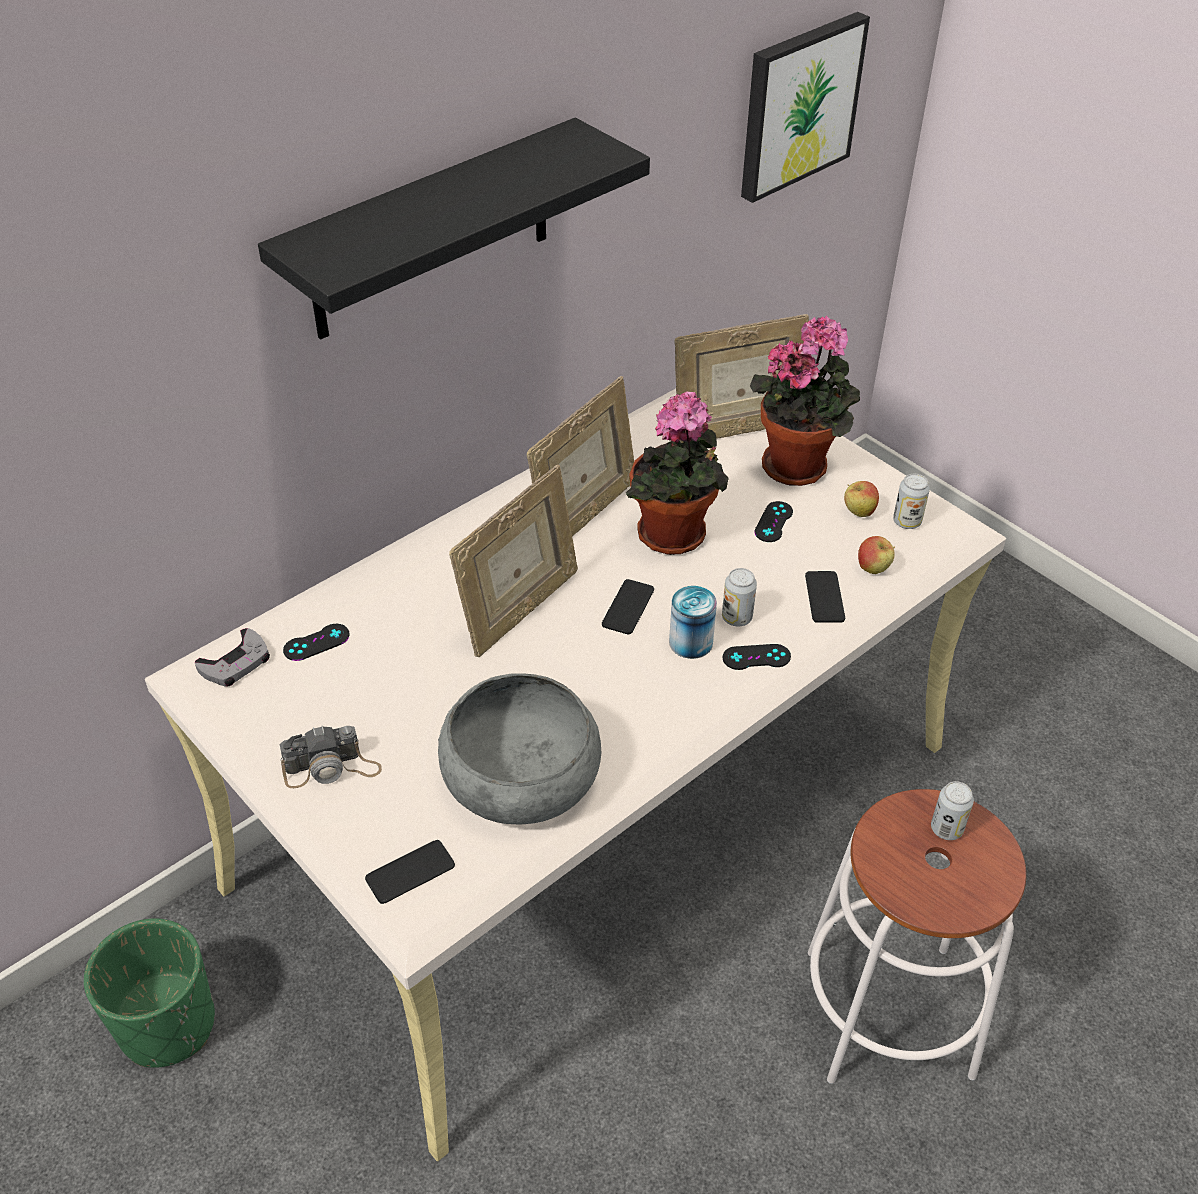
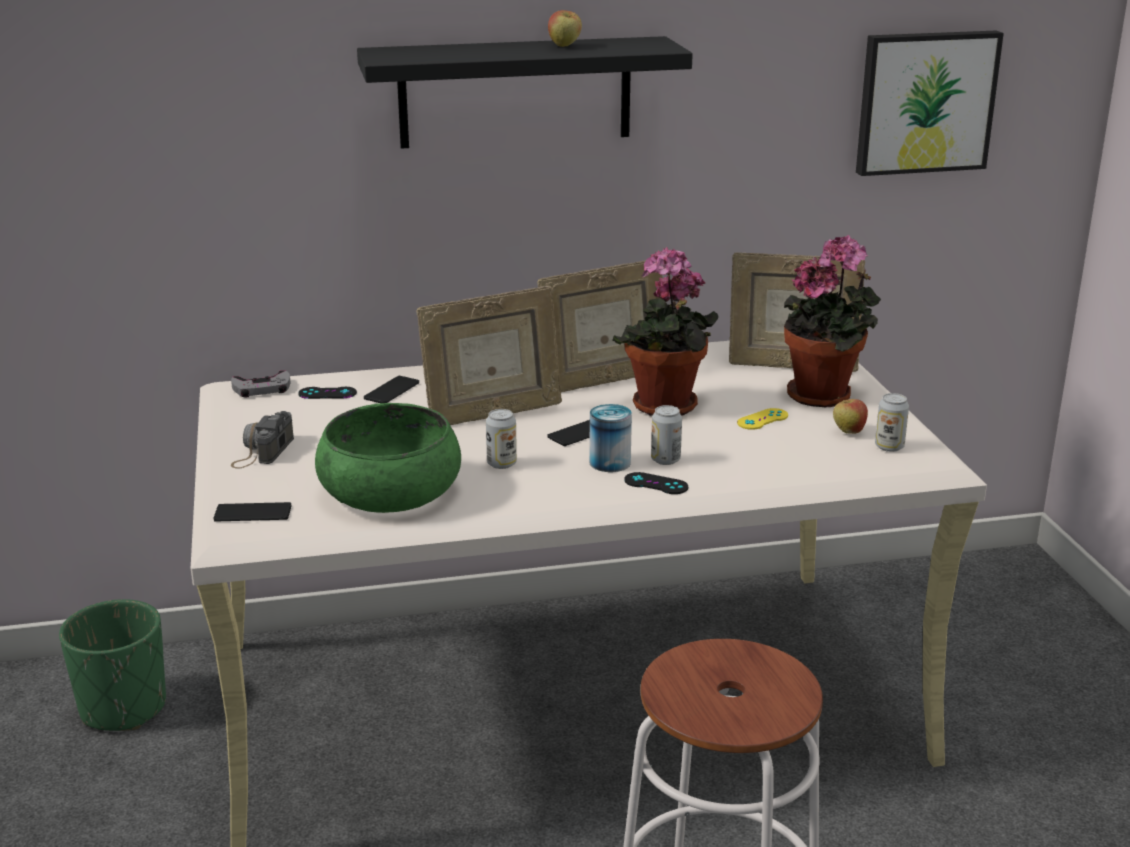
camera: 30 degrees right, 20 degrees down
(331, 768) = (263, 451): camera -> camera turned 90 degrees clockwise
(521, 776) = (390, 491): grey bowl -> green bowl
(773, 522) = (762, 419): black game controller -> yellow game controller
(824, 597) = (757, 468): phone -> phone (391, 391)
(873, 569) = (823, 464): apple -> apple (565, 46)
(946, 829) = (759, 673): can -> can (501, 464)

